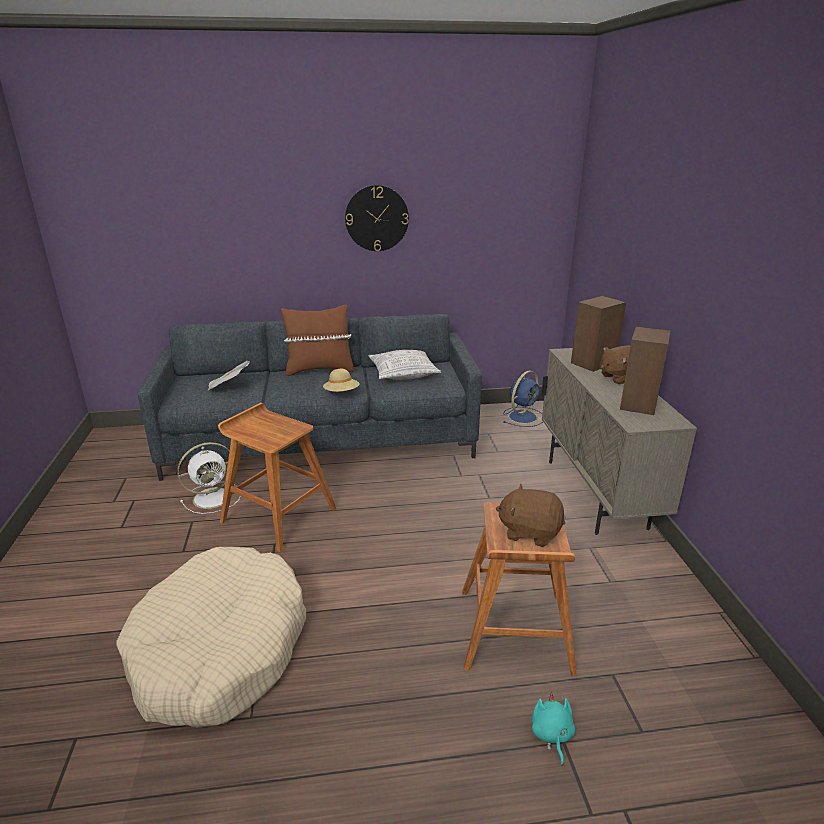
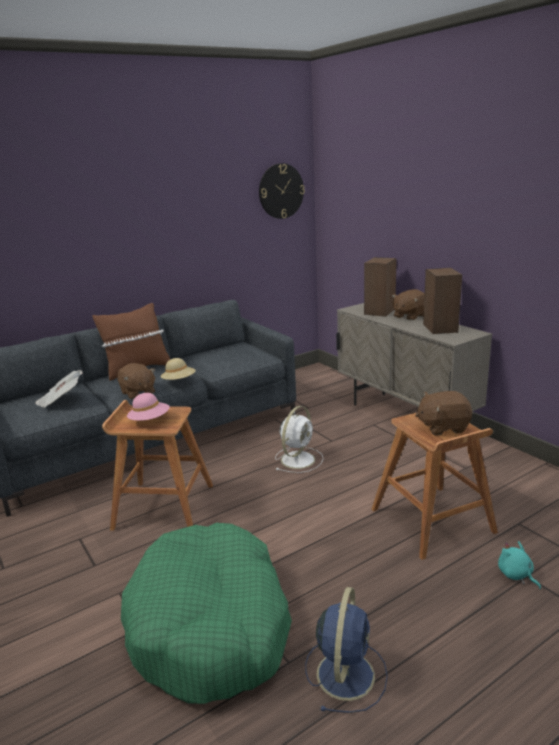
camera: 25 degrees left, 5 degrees down
(214, 497) = (83, 512): white fan -> white fan (298, 459)
(220, 649) = (211, 626): beige dog bed -> green dog bed
(265, 431) = (149, 421): none -> pink hat
(296, 396) = (137, 393): none -> brown plush toy
(377, 218) = (160, 221): wall clock -> wall clock (281, 191)
(403, 374) = (218, 356): pillow -> none
(523, 417) = (306, 379): blue fan -> blue fan (346, 672)

